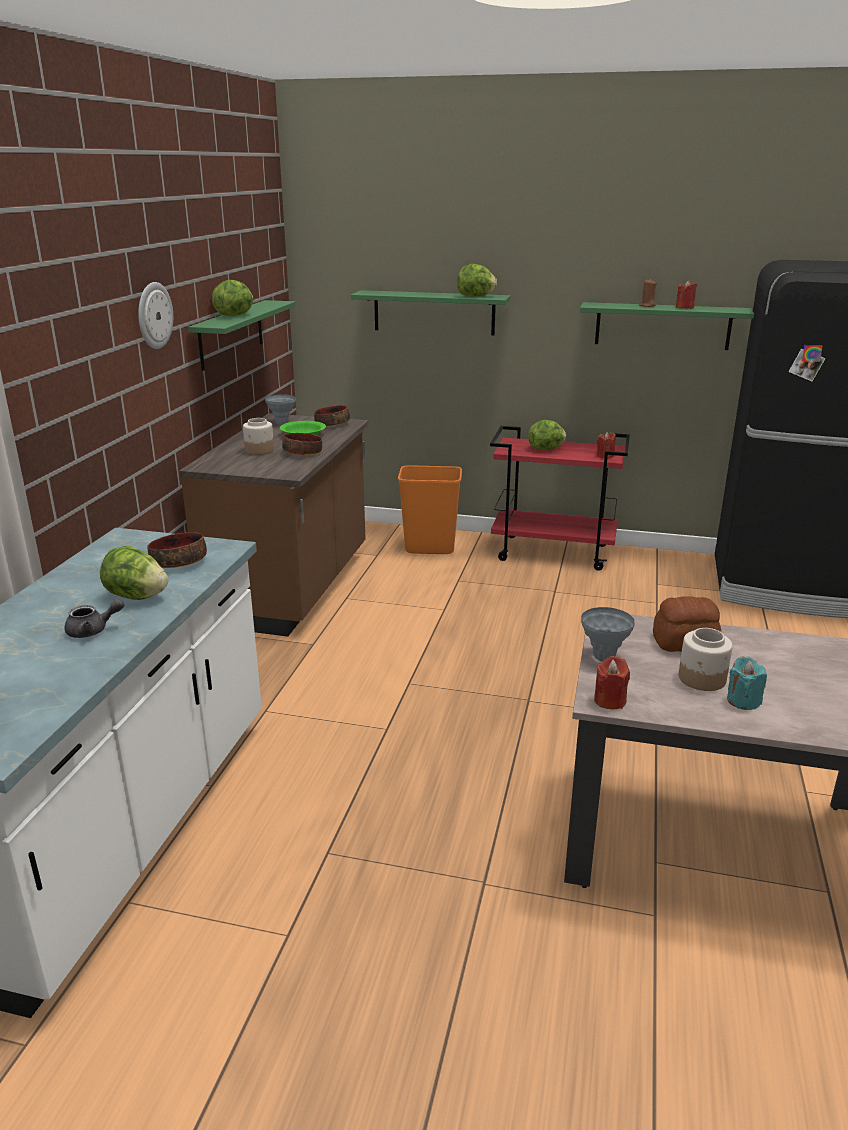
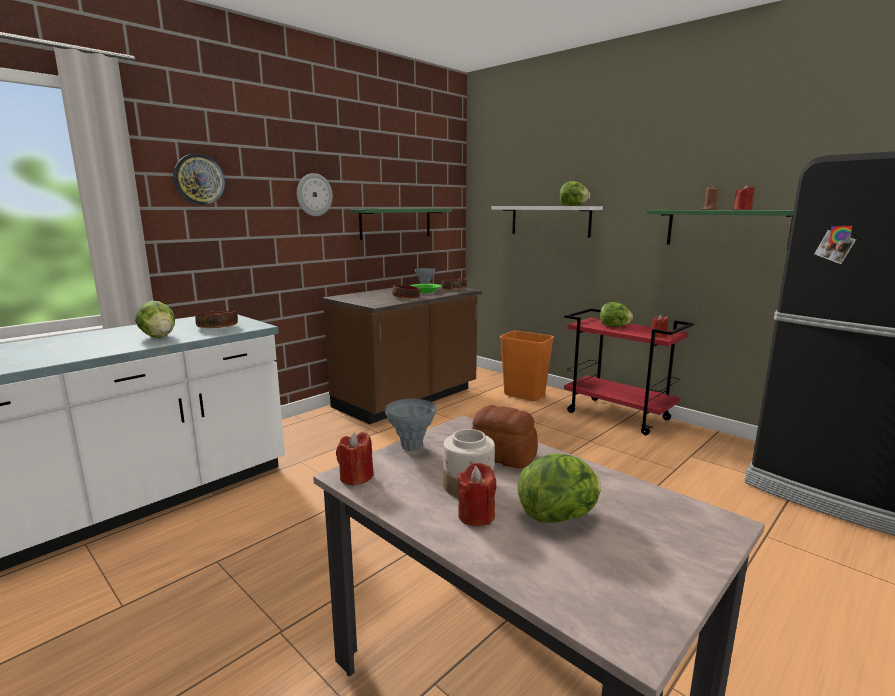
camera: 30 degrees right, 10 degrees down
(40, 328) = (199, 179): none -> wall clock
(93, 631) = (102, 345): grey teapot -> none
(235, 315) = (392, 208): lettuce -> lettuce (559, 516)
(259, 450) = (383, 295): jar -> none
(434, 312) = (550, 221): green shelf -> white shelf
(743, 701) = (476, 516): turquoise candle -> red candle

